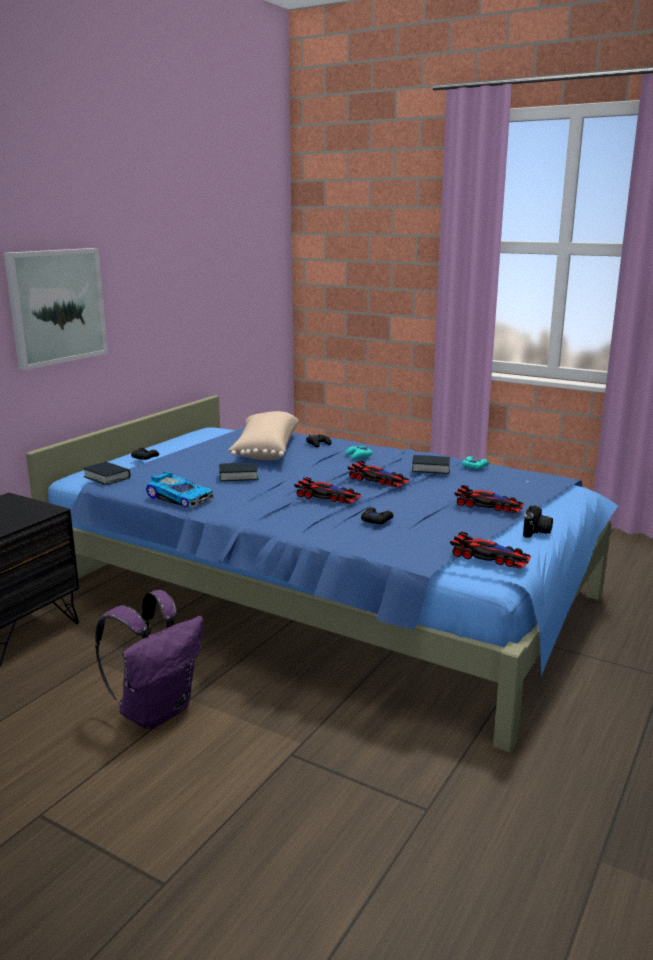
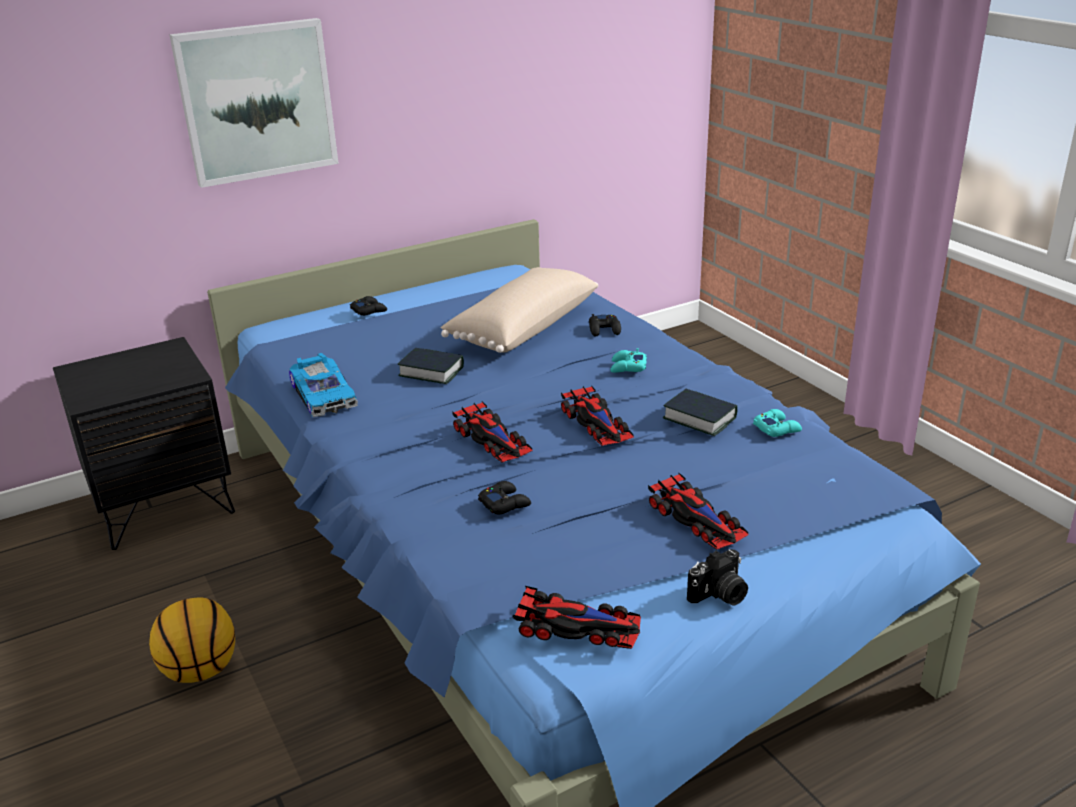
camera: 30 degrees right, 10 degrees up
(107, 478) = (289, 338): book -> none
(156, 711) = (201, 670): purple backpack -> basketball
(490, 557) = (578, 626): toy car -> toy car turned 45 degrees counterclockwise

